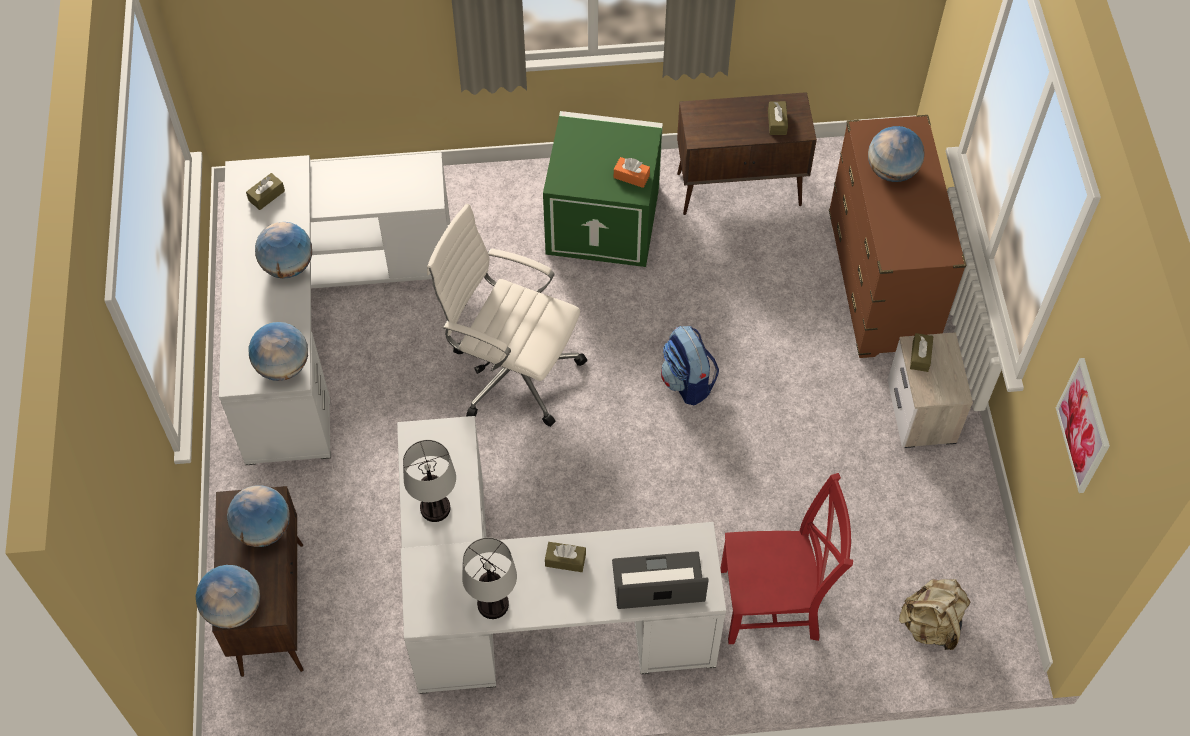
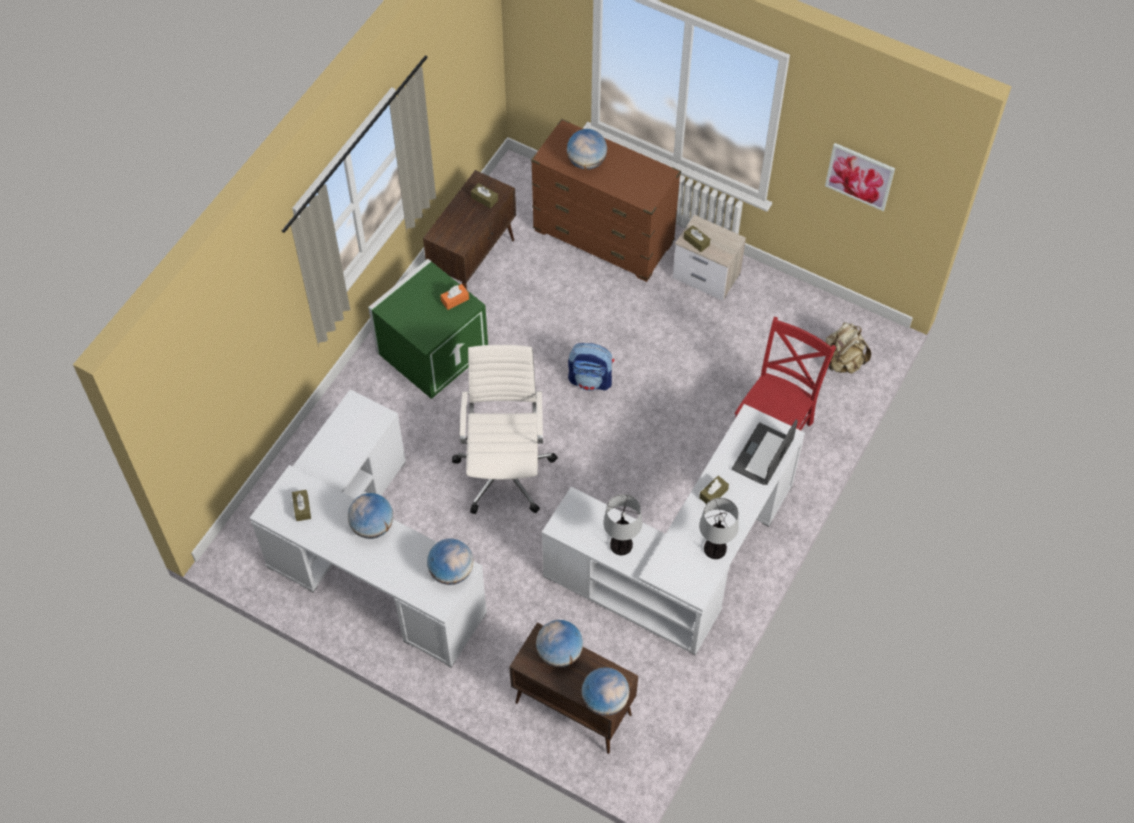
camera: 55 degrees left, 0 degrees up
(512, 371) = (505, 470): white office chair -> white office chair turned 120 degrees clockwise

